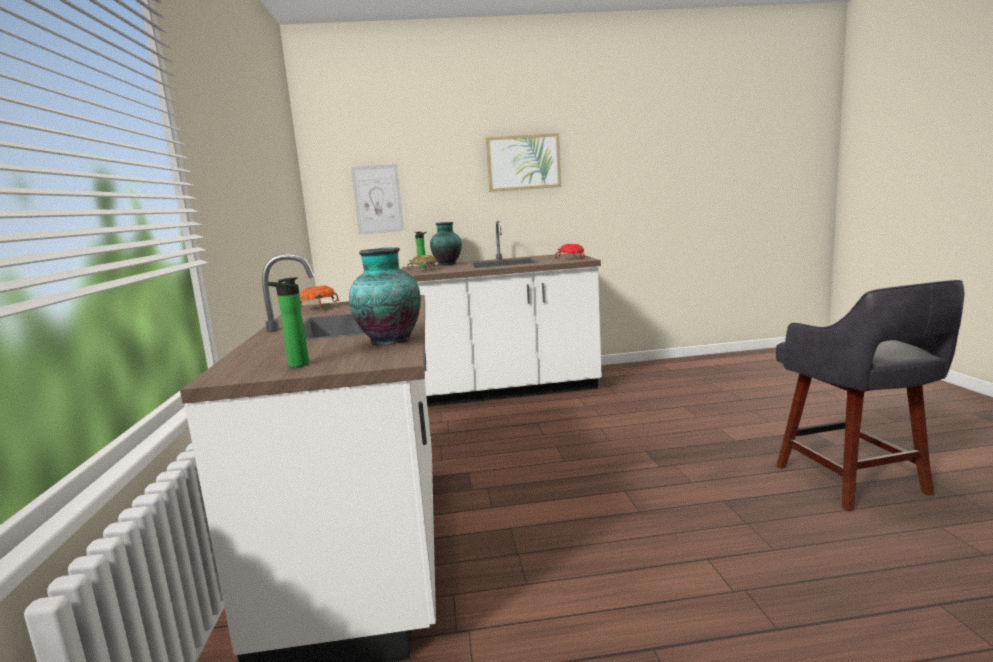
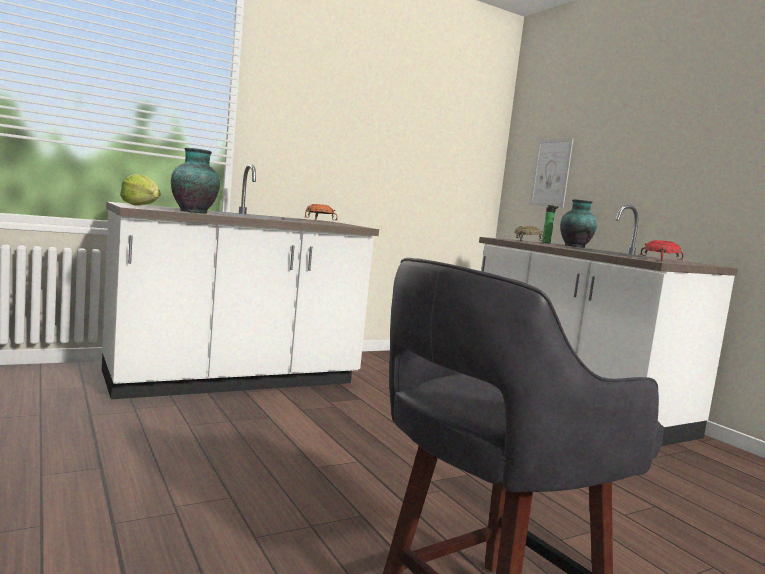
camera: 65 degrees right, 5 degrees down
(295, 365) = (141, 205): bottle -> lettuce
(523, 162) = (700, 138): picture -> none

